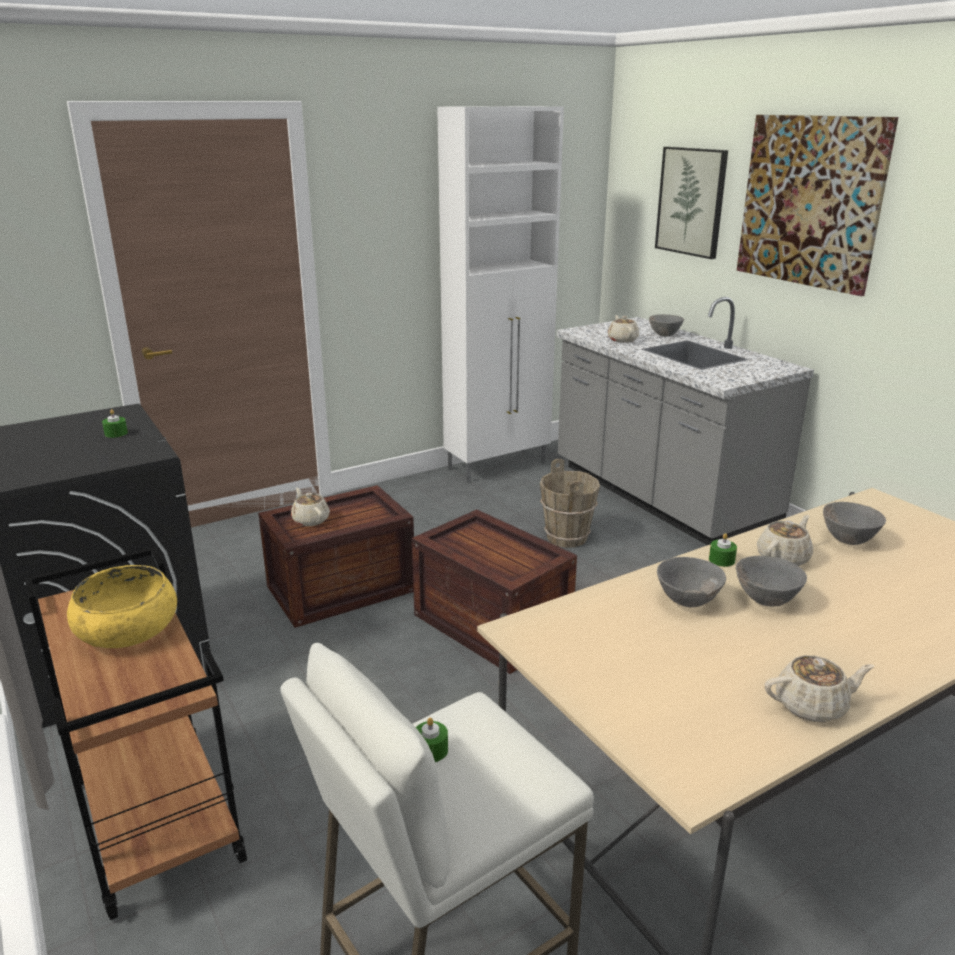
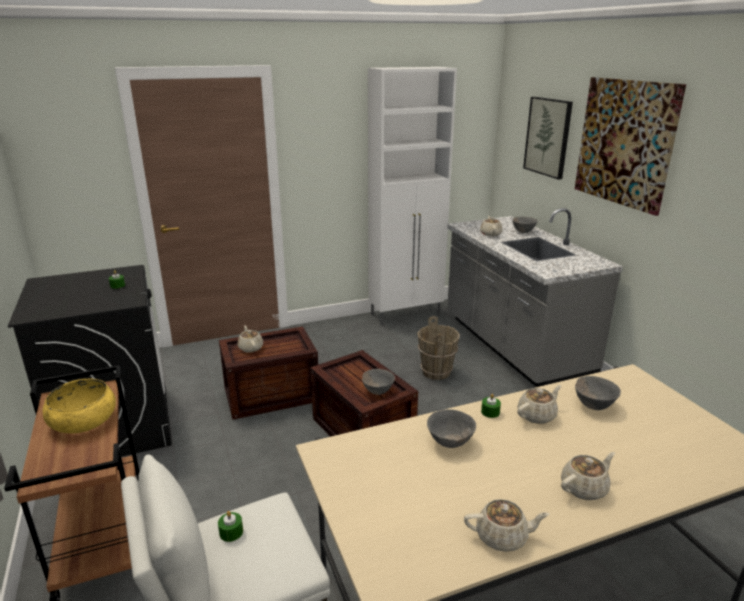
camera: 10 degrees right, 0 degrees up
(765, 600) = (507, 448): grey bowl -> grey bowl (377, 391)
(885, 637) = (584, 488): none -> beige teapot

